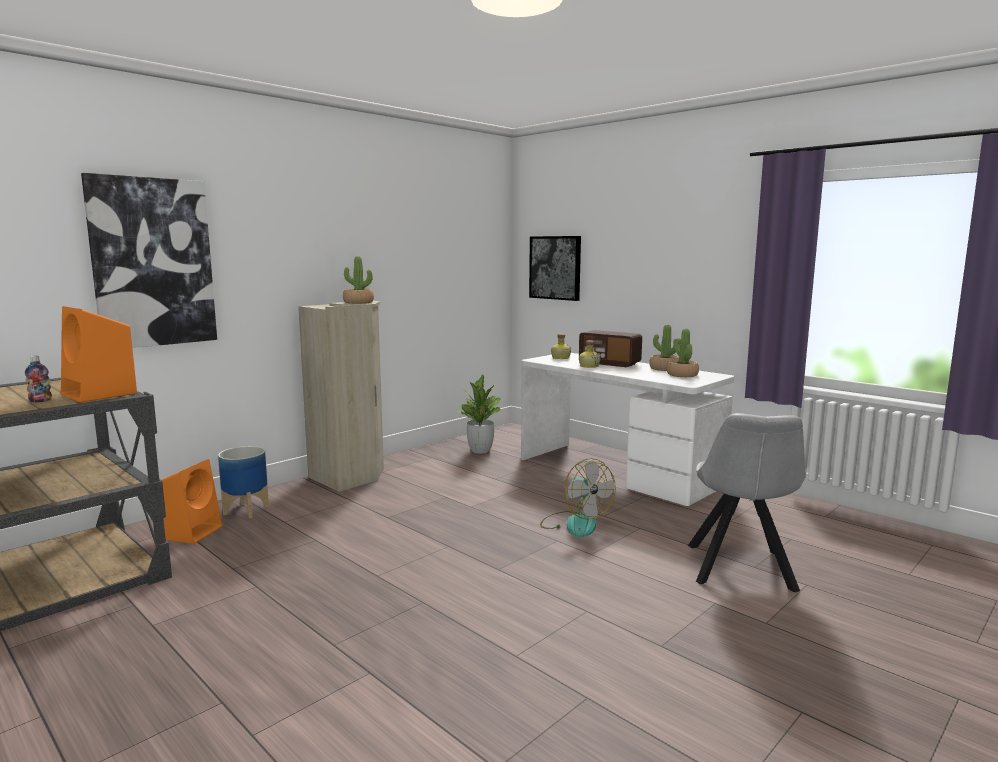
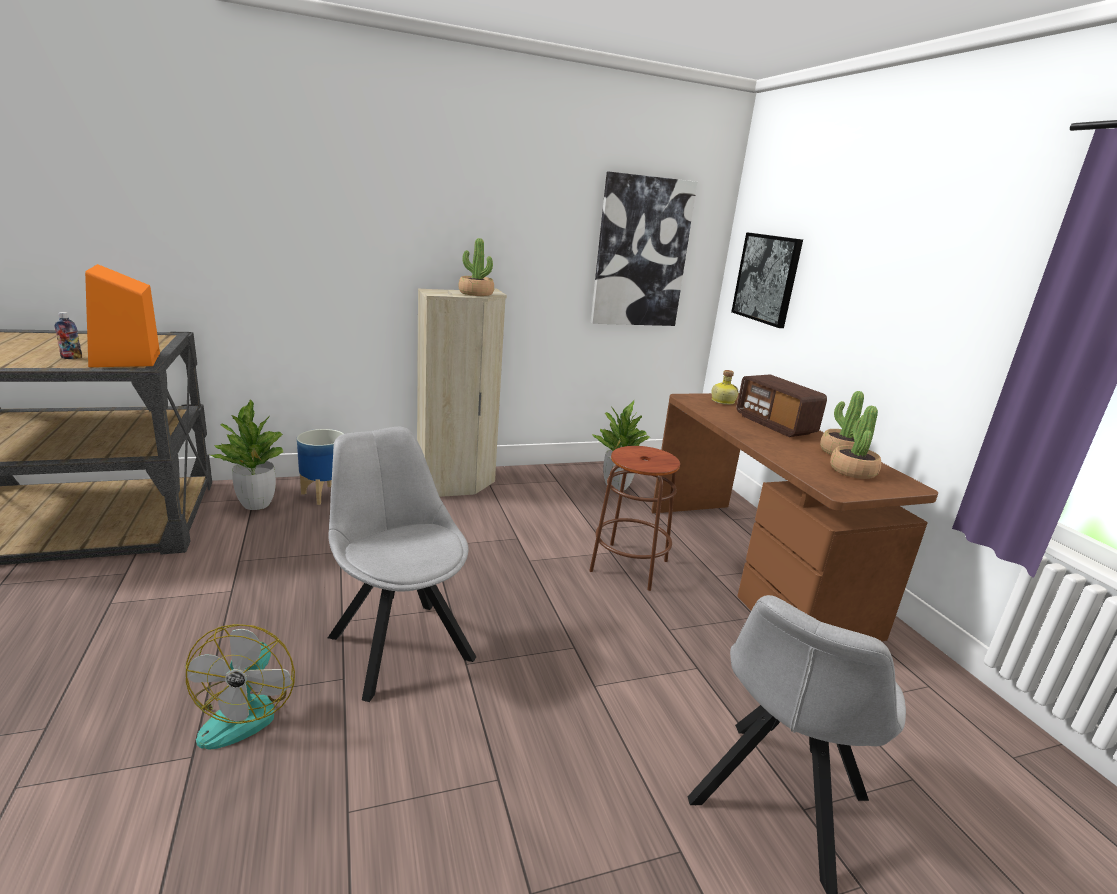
camera: 25 degrees right, 10 degrees up
(153, 263) = (252, 224): picture -> picture (641, 253)
(191, 532) = (256, 504): orange speaker -> potted plant
(438, 574) = (399, 645): none -> grey chair
(541, 491) = (629, 565): none -> brown stool
(575, 523) = (621, 629): fan -> fan (245, 710)
(589, 366) = (739, 424): bottle -> none
(617, 471) = (752, 565): white desk -> brown desk

